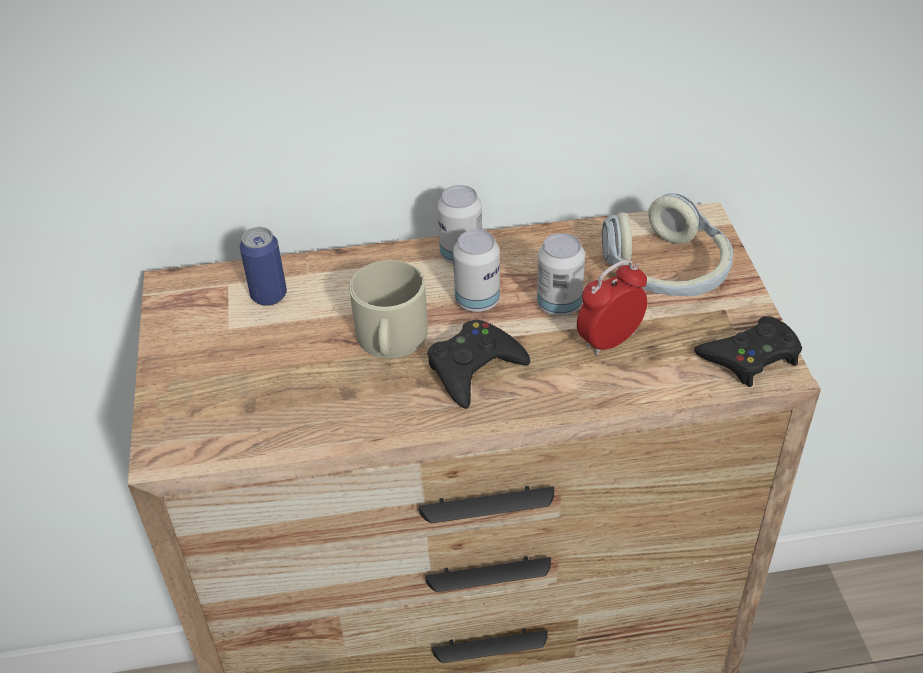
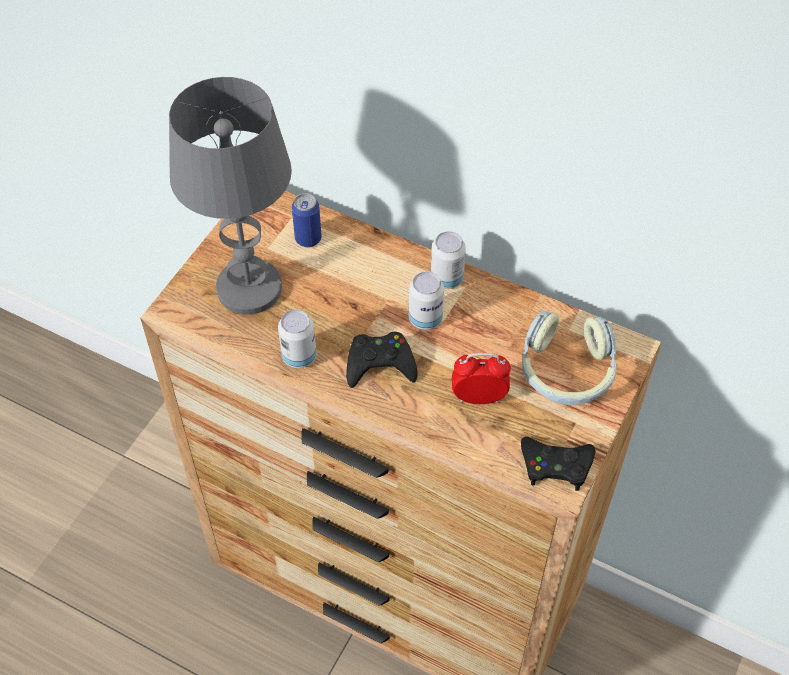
camera: 35 degrees right, 10 degrees up
(244, 379) = (248, 289): none -> grey table lamp
(390, 340) = (350, 314): beige mug -> none
(559, 305) = (472, 353): can -> can (299, 356)

